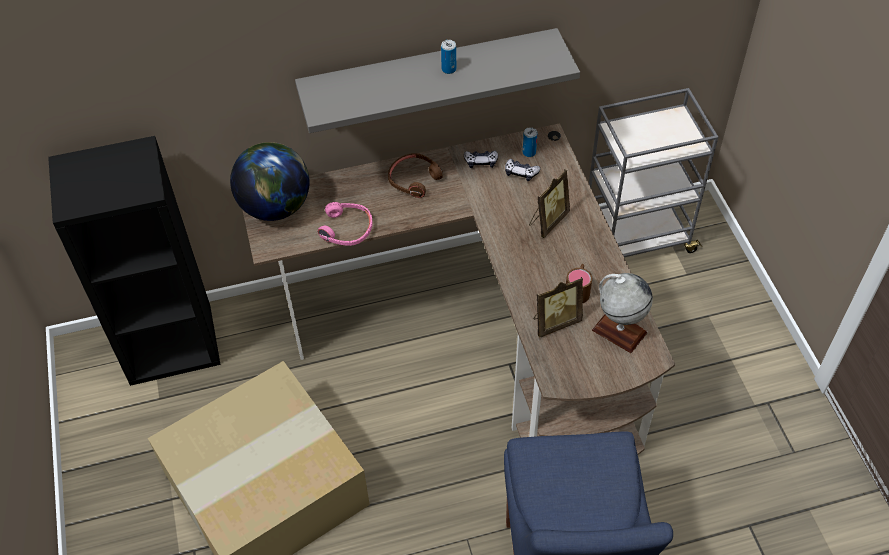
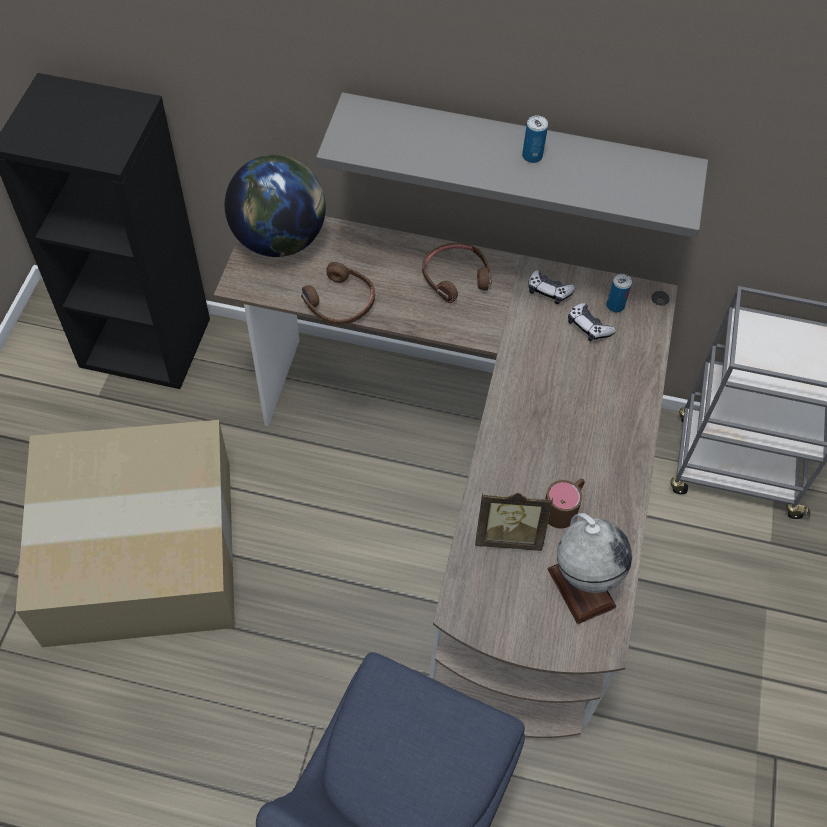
camera: 25 degrees right, 5 degrees up
(347, 229) = (340, 302): pink headphones -> brown headphones
(547, 221) = (582, 402): picture frame -> none

